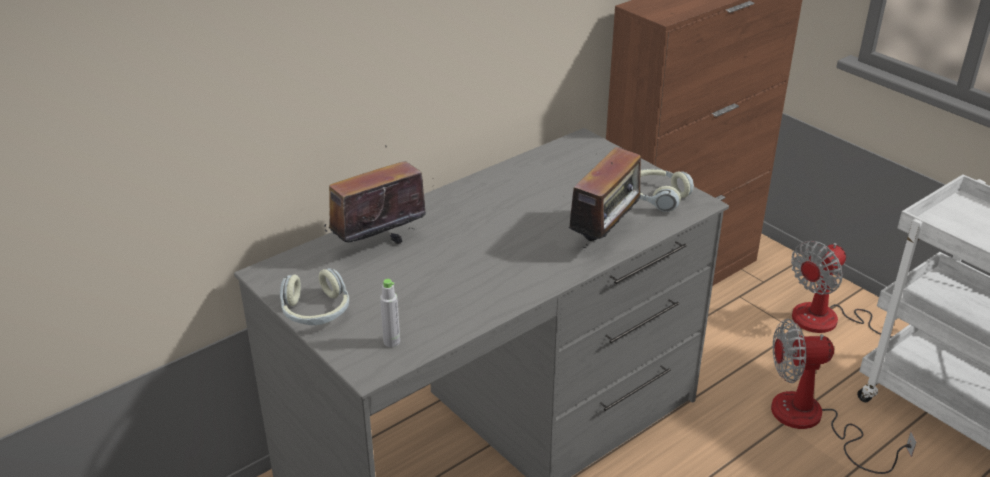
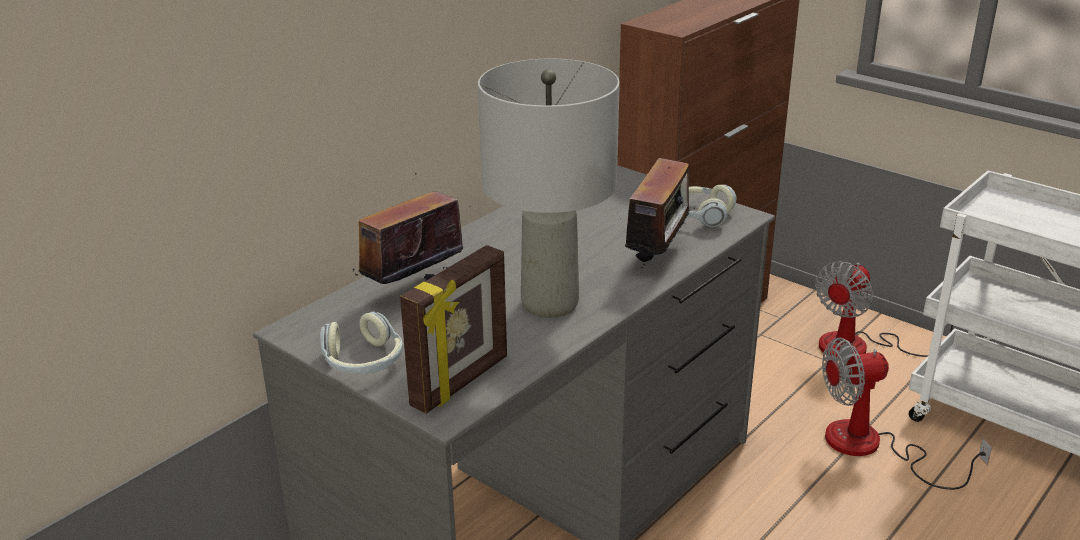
camera: 10 degrees left, 5 degrees down
(392, 342) = (461, 382): grey bottle -> picture frame
(491, 273) = (549, 303): none -> grey table lamp

